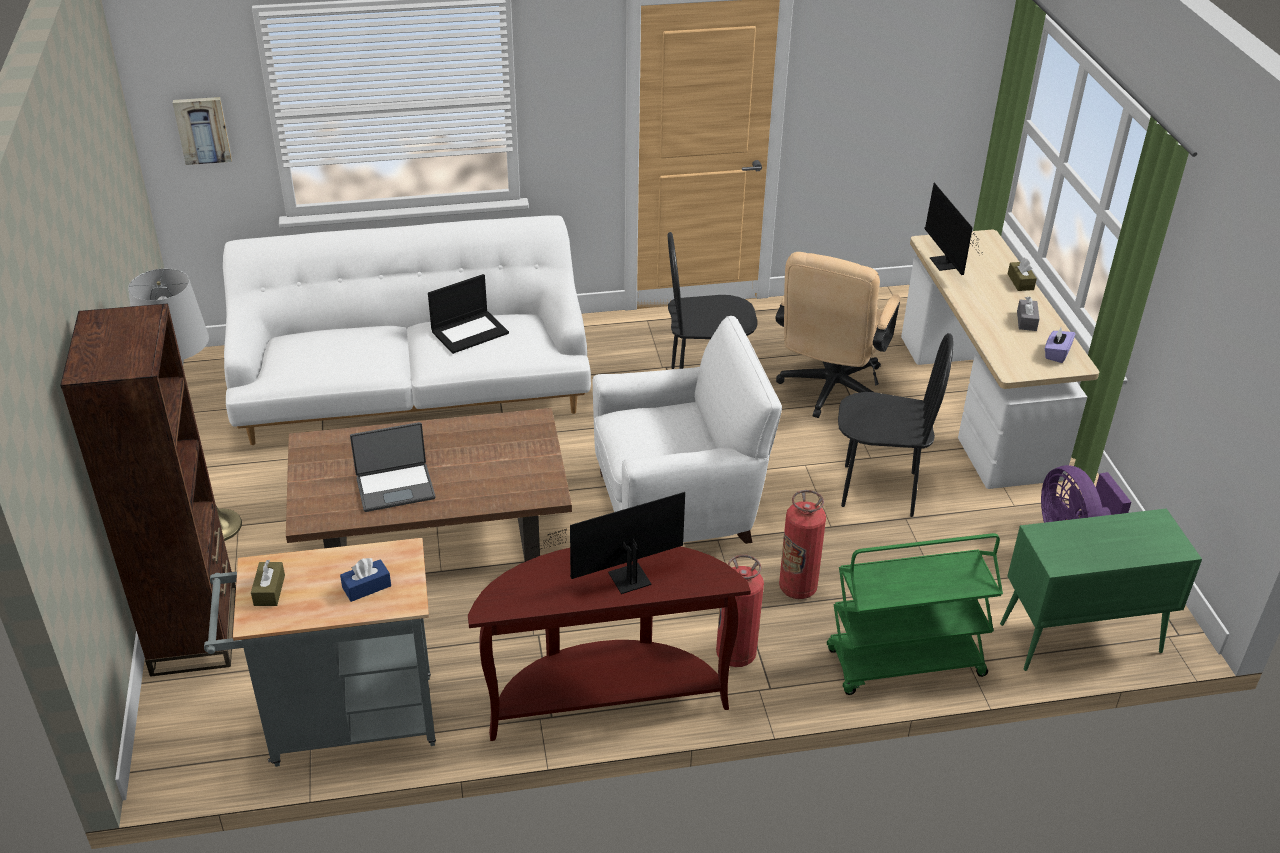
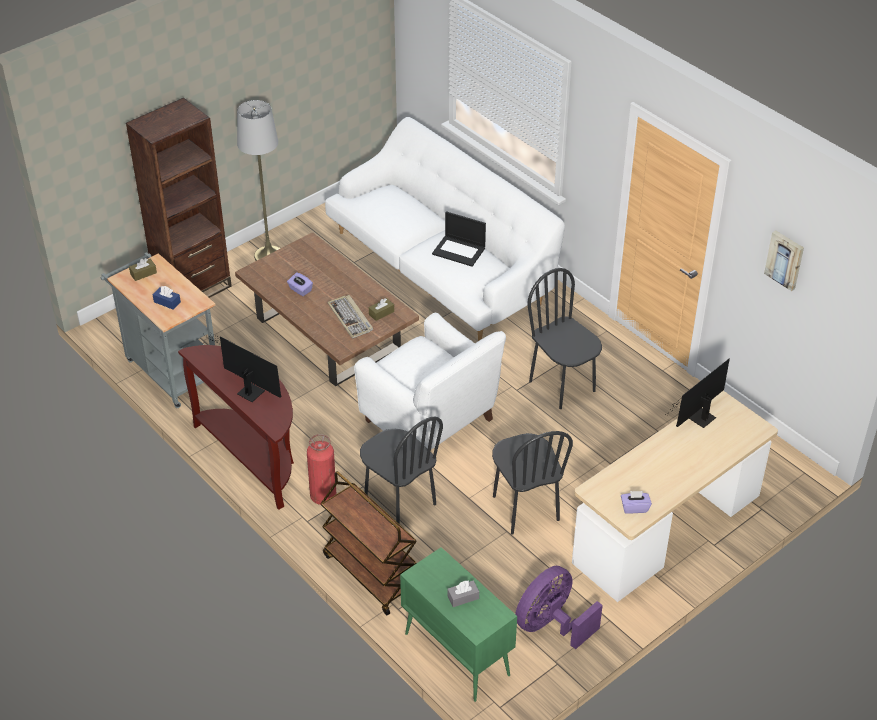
camera: 60 degrees right, 5 degrees up
(203, 129) = (421, 46): picture -> picture (785, 259)
(395, 487) = (300, 290): laptop -> purple tissue box
(499, 464) = (351, 318): none -> keyboard
(797, 588) = (399, 503): fire extinguisher -> black chair
(828, 392) = (610, 447): beige office chair -> none
(904, 664) = (369, 574): green cart -> brown cart
(1020, 282) = (714, 464): brown tissue box -> brown tissue box (381, 313)
(1026, 321) = (663, 481): grey tissue box -> grey tissue box (463, 597)

